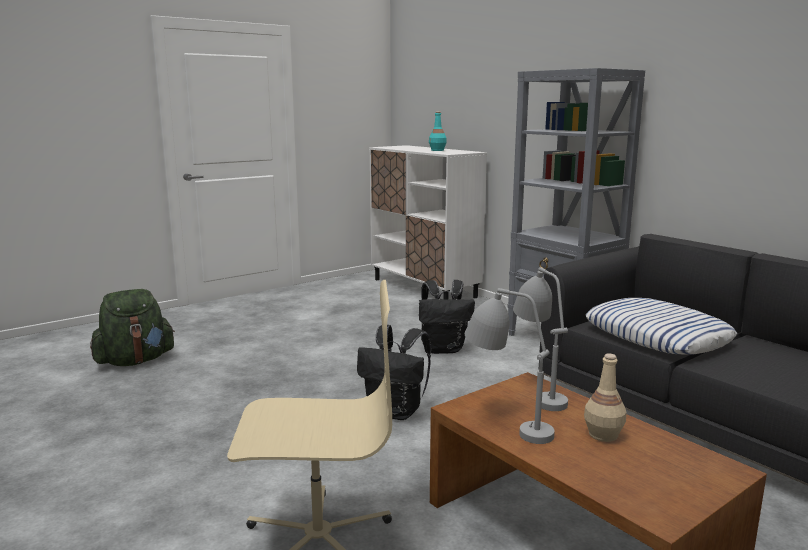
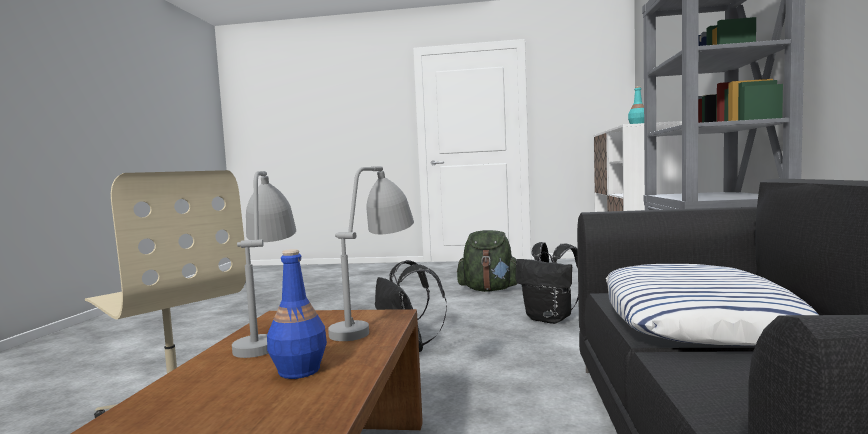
camera: 45 degrees right, 10 degrees down
(135, 361) = (338, 284): green backpack -> green backpack (489, 289)
(603, 435) = (298, 371): beige bottle -> blue bottle

